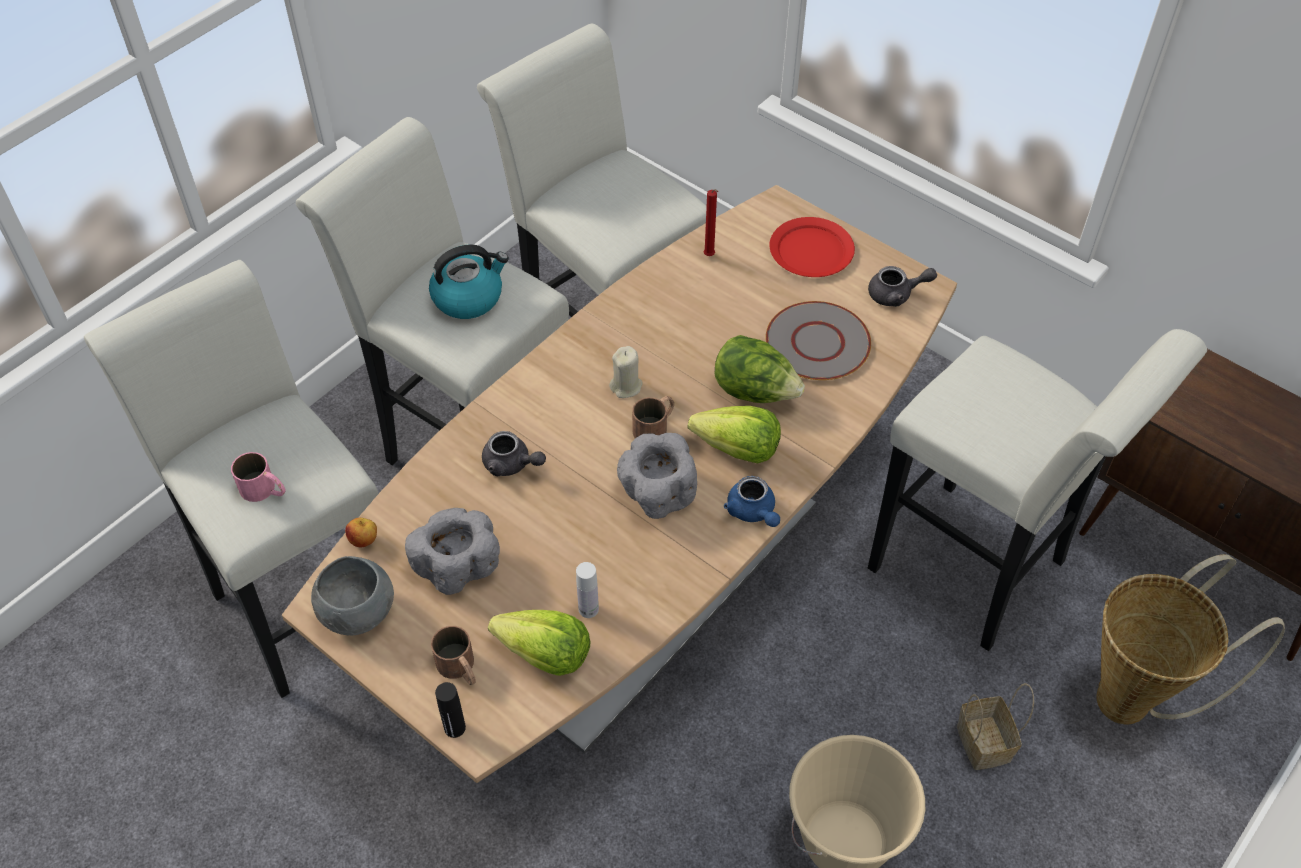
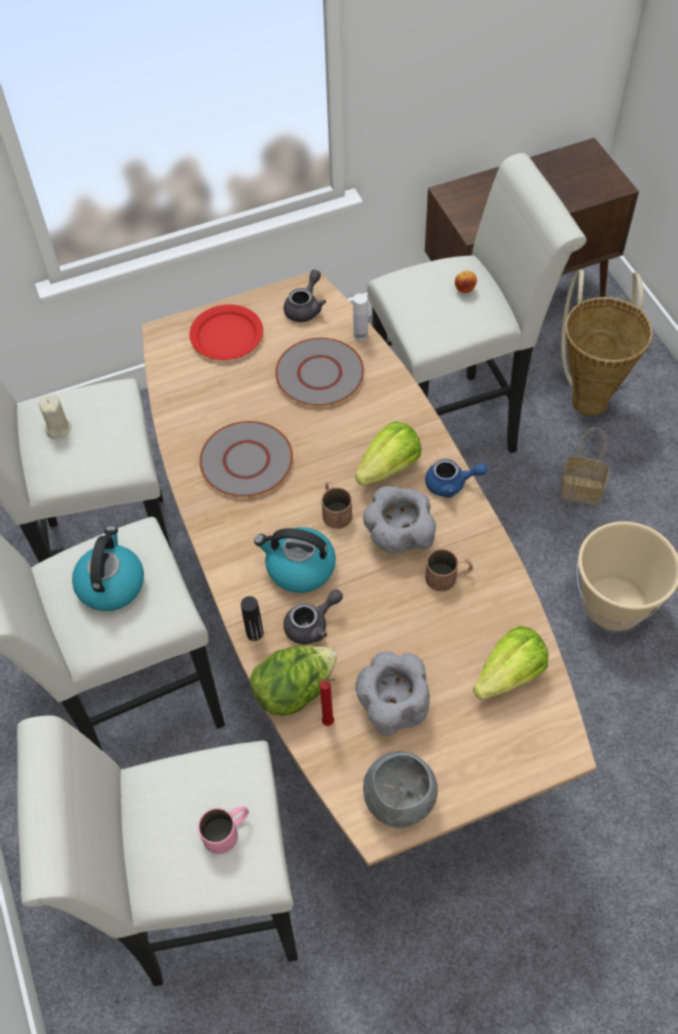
camera: 60 degrees left, 5 degrees up
(364, 541) = (327, 767): apple -> apple (464, 289)
(454, 728) = (545, 765): black bottle -> black bottle (254, 633)
(460, 669) = (492, 740): brown mug -> brown mug (448, 576)
(570, 427) = (299, 568): none -> kettle
(588, 609) = (482, 627): white bottle -> white bottle (360, 335)
(626, 386) = (282, 512): beige candle -> beige candle (58, 428)
(668, 333) = (246, 461): none -> grey plate
(710, 257) = (186, 399): red candle -> red candle (330, 722)
(755, 392) = (341, 432): lettuce -> lettuce (294, 690)

